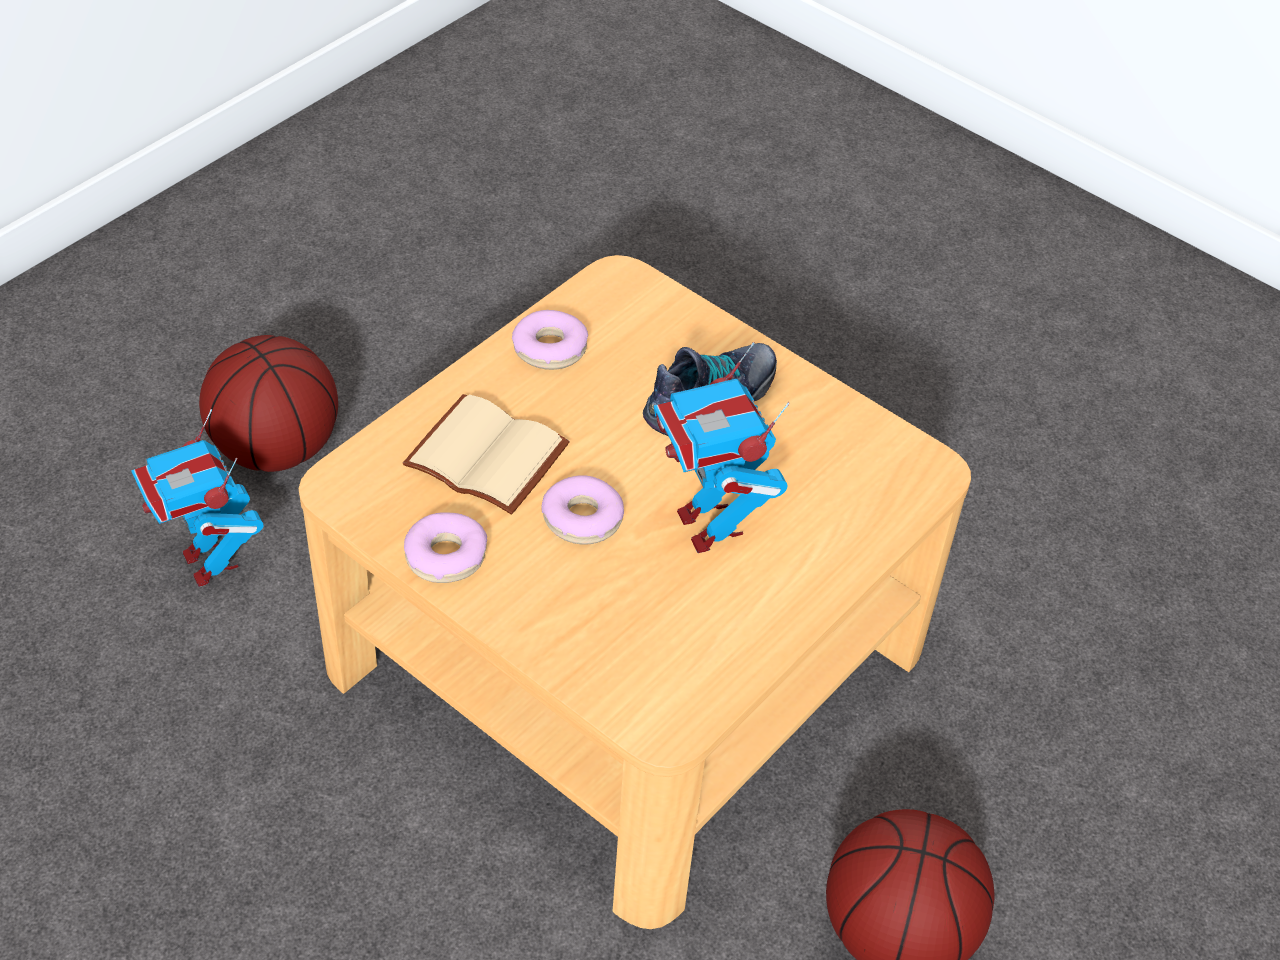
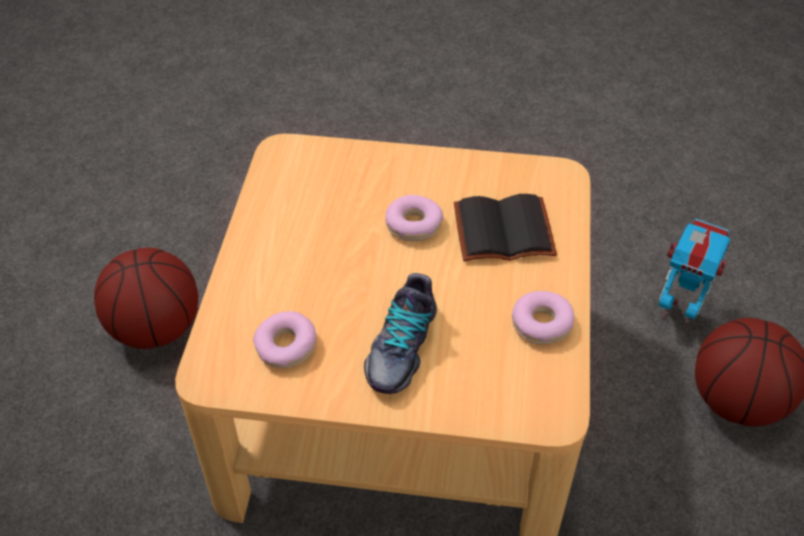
camera: 150 degrees right, 0 degrees up
(446, 556) = (467, 169): donut -> donut (286, 346)
(491, 455) = (502, 233): beige book -> black book
(710, 526) = (335, 259): toy robot -> none

